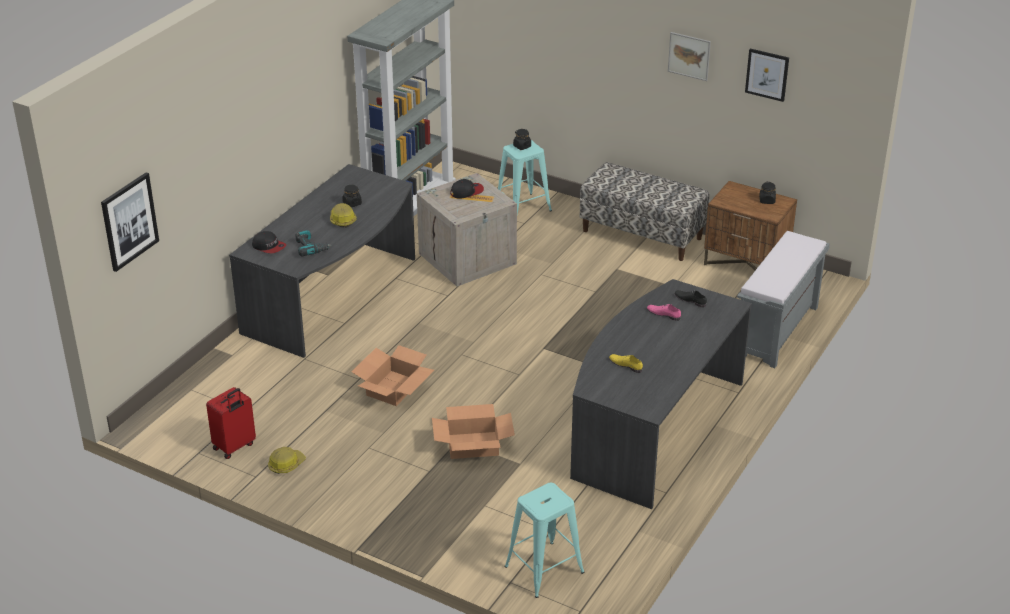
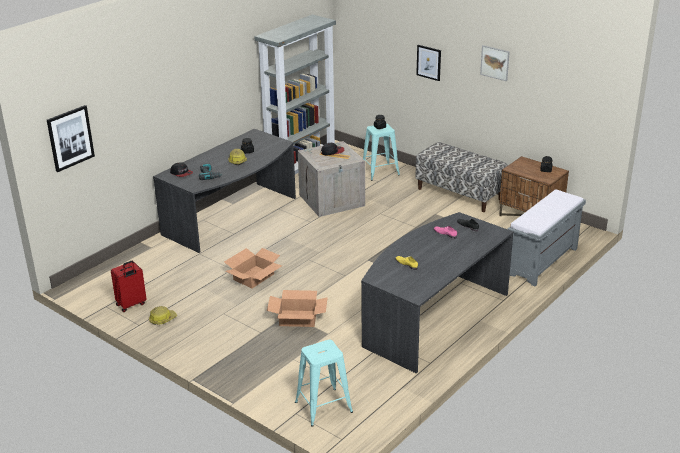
camera: 10 degrees right, 5 degrees down
(767, 74) = (548, 76): picture -> picture (429, 62)

